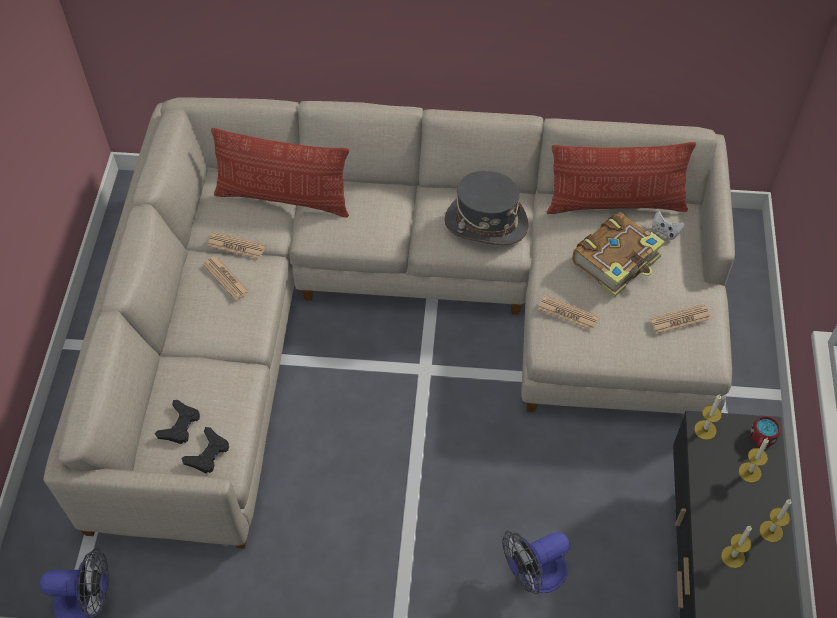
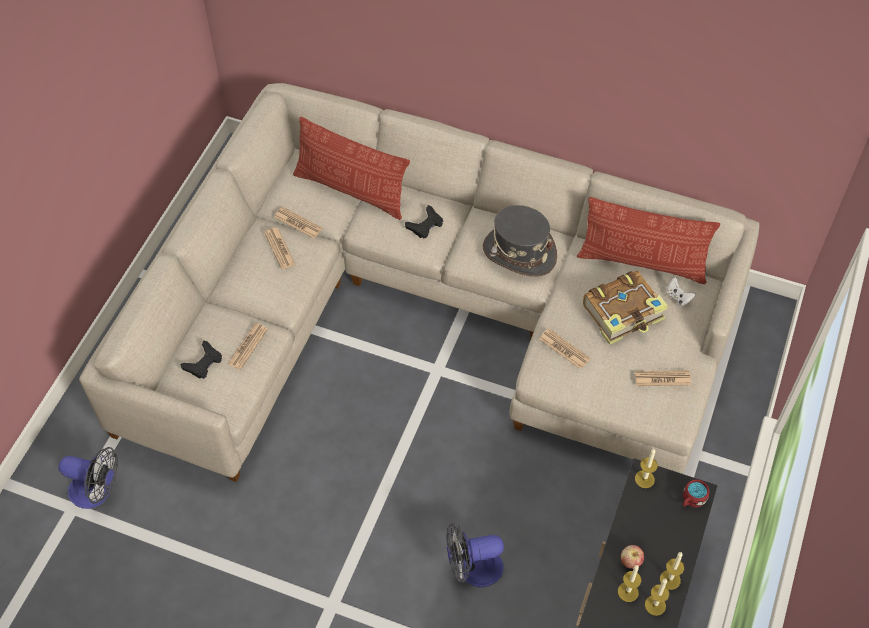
camera: 15 degrees right, 0 degrees up
(208, 454) = (218, 392): black game controller -> black game controller (425, 225)
(224, 394) = (247, 346): none -> newspaper
(723, 523) = (630, 561): none -> apple
(749, 472) = (670, 525): candle -> candle (655, 605)

